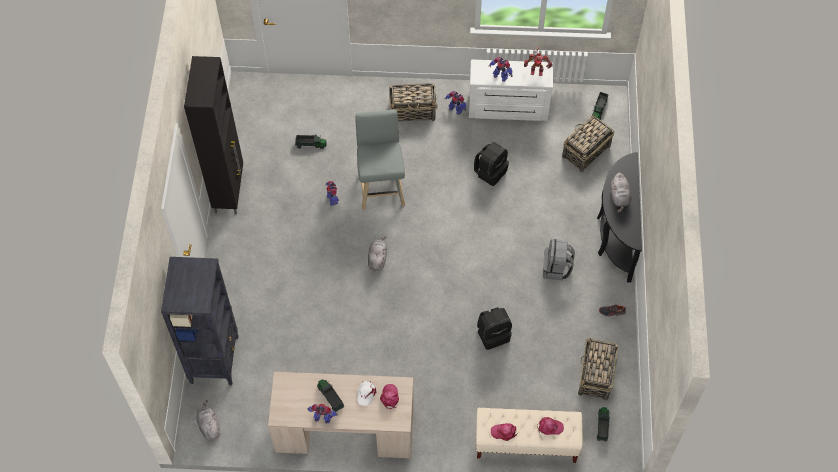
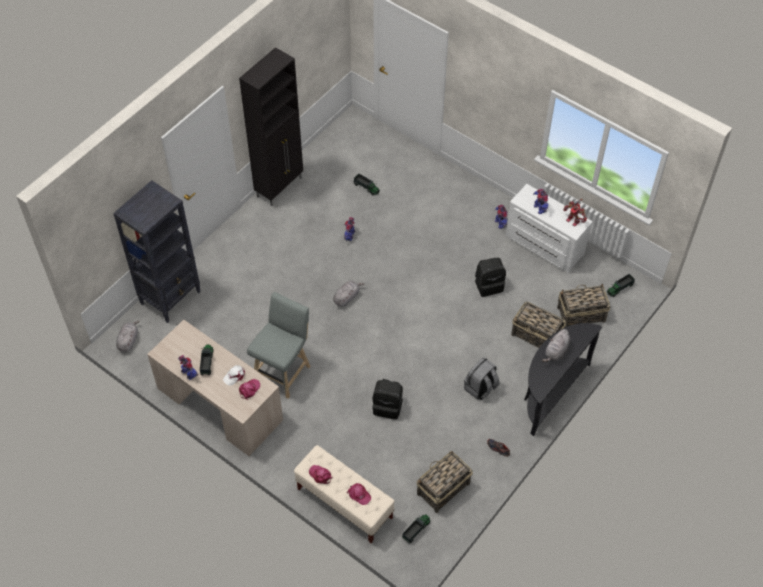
camera: 35 degrees right, 5 degrees down
(381, 186) = (394, 247): grey stool -> grey stool (283, 371)
(413, 111) = (465, 206): basket -> basket (536, 335)

